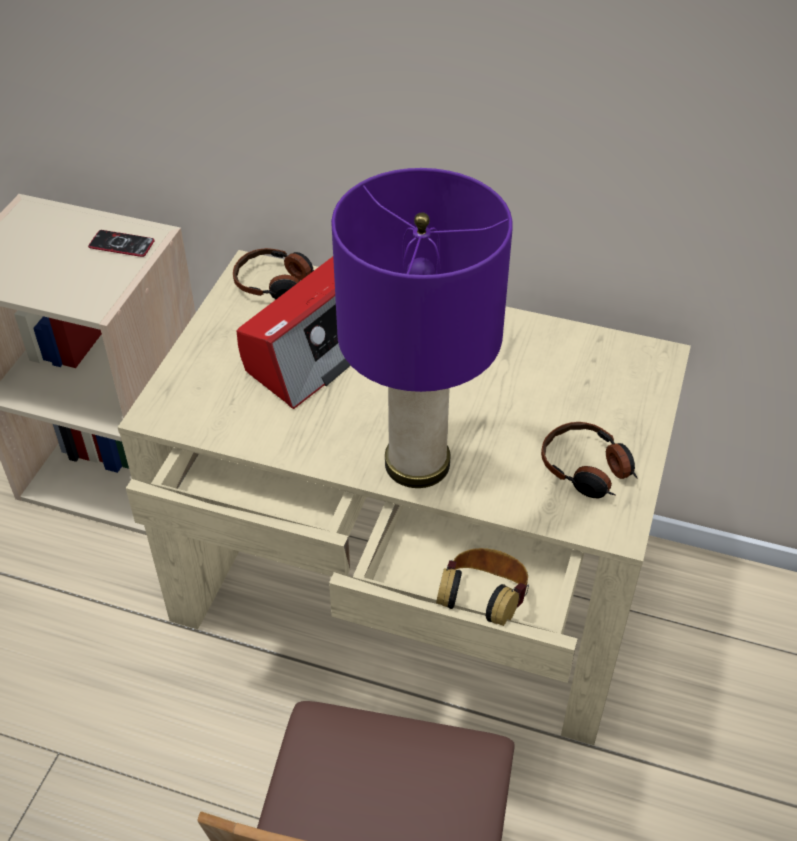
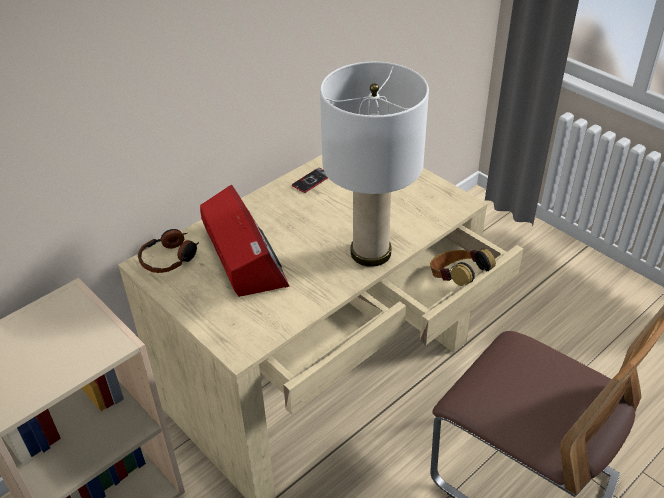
camera: 60 degrees left, 5 degrees down
(121, 244) = (65, 312): phone -> phone (311, 181)
(417, 462) = (370, 252): purple table lamp -> white table lamp
(587, 469) = (418, 197): headphones -> none

